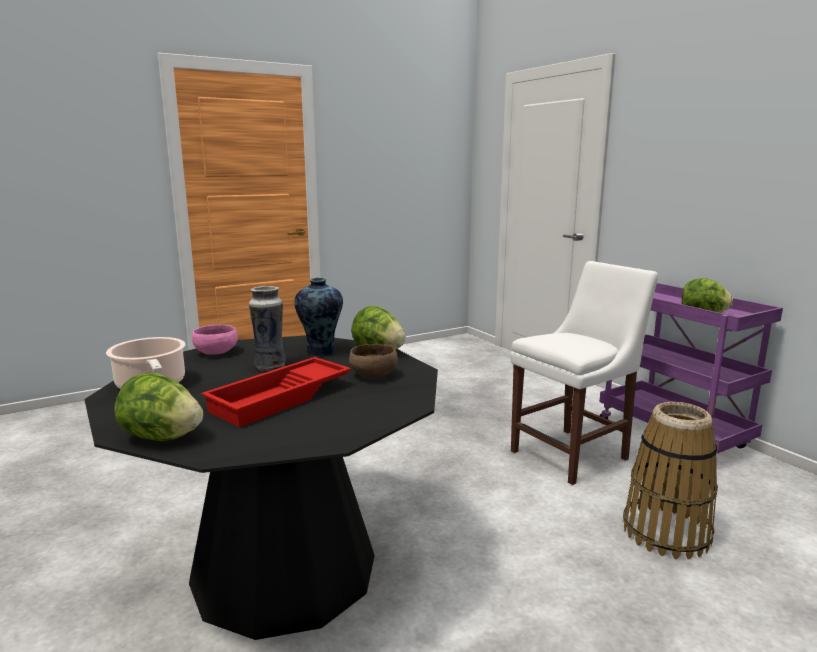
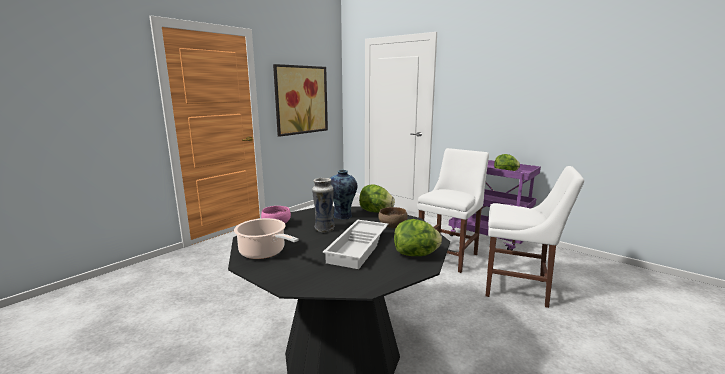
camera: 20 degrees left, 0 degrees up
(161, 437) = (320, 284): lettuce -> lettuce (416, 254)
(281, 399) = (359, 248): red tray -> white tray
(393, 175) = (301, 100): none -> picture
(666, 533) = (519, 289): basket -> white chair

